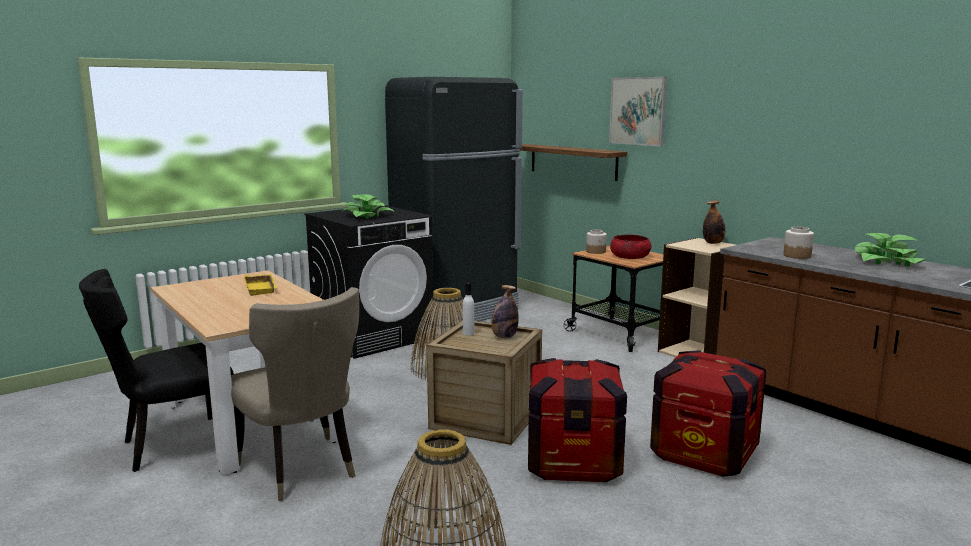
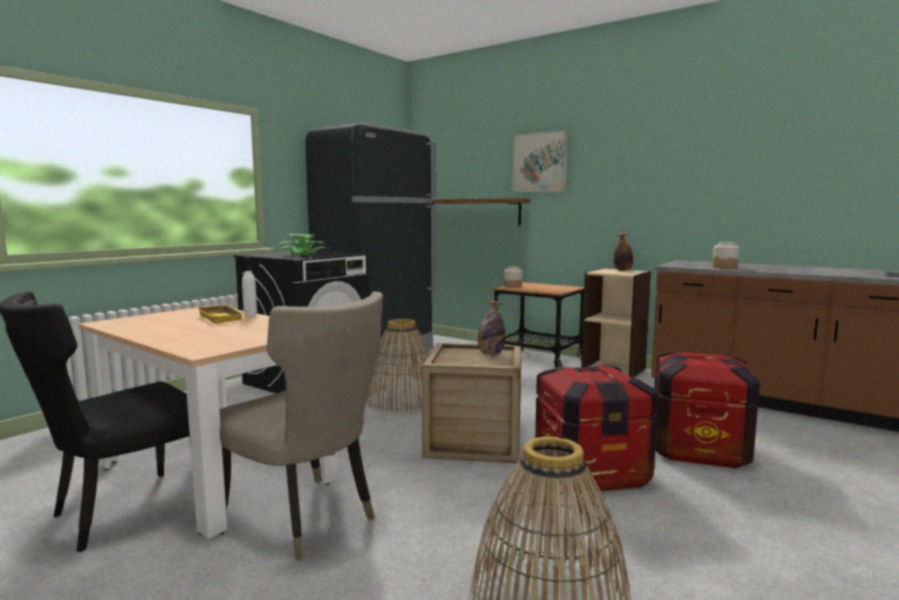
camera: 15 degrees left, 5 degrees down
(468, 333) = (452, 354): white bottle -> white bottle (250, 315)
(630, 256) = (546, 288): red bowl -> none
(887, 262) = (799, 268): potted plant -> none

